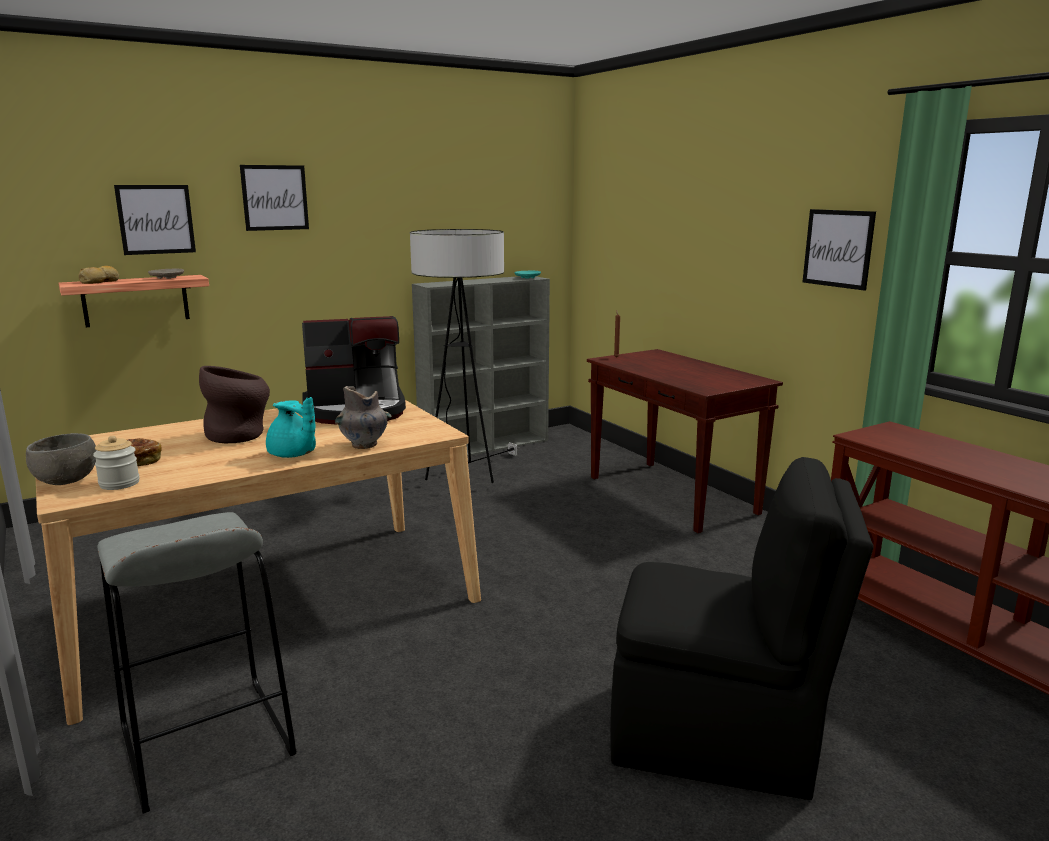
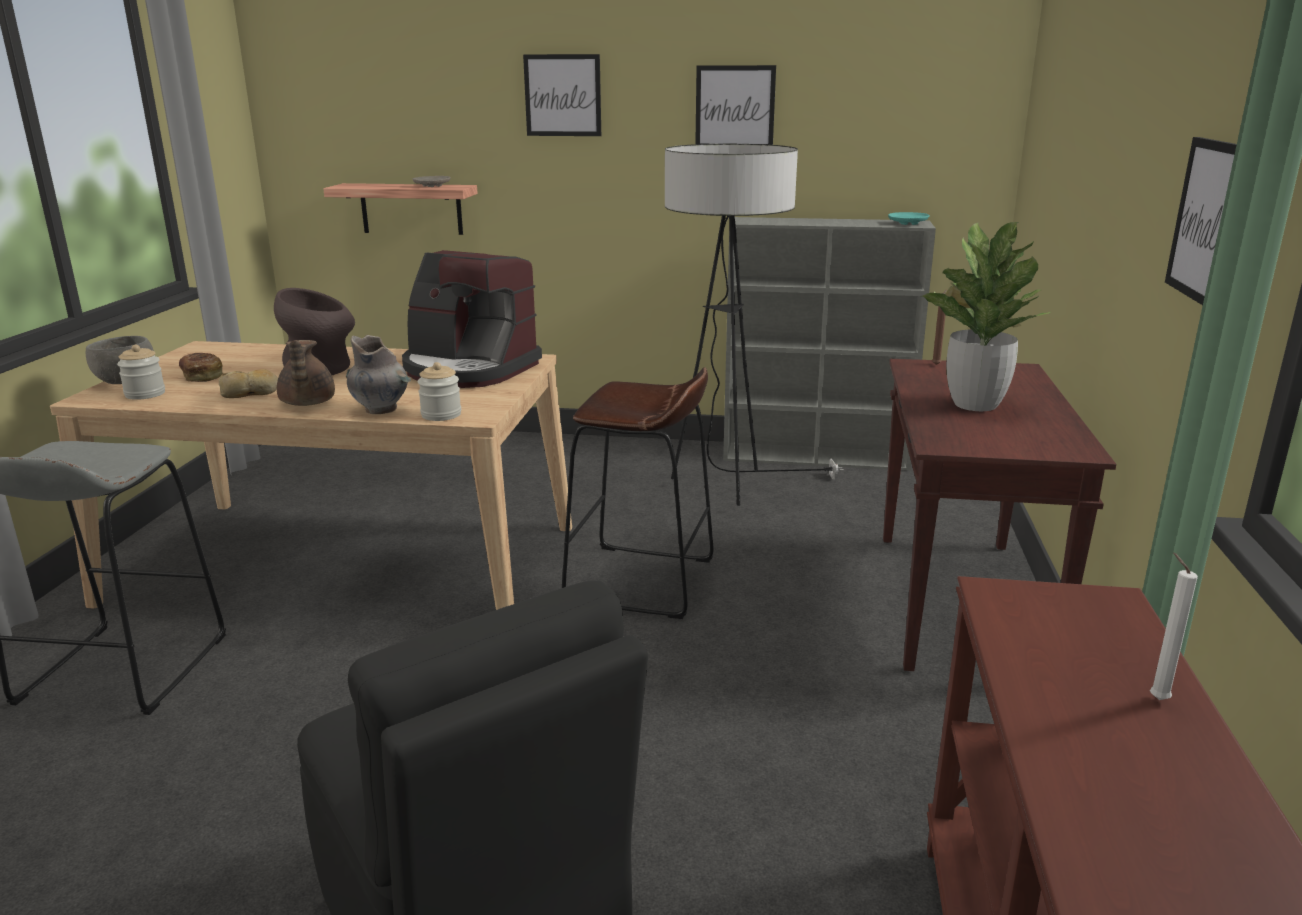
camera: 40 degrees right, 5 degrees up
(101, 281) = (370, 185): bread -> bread (250, 393)
(156, 219) = (433, 119): picture -> picture (735, 107)
(293, 455) = (306, 403): turquoise teapot -> brown teapot
(415, 438) = (441, 415): none -> jar
(499, 541) = (641, 581): none -> brown stool
(676, 371) = (974, 404): none -> potted plant
(970, 450) = (1155, 698): none -> white candle

